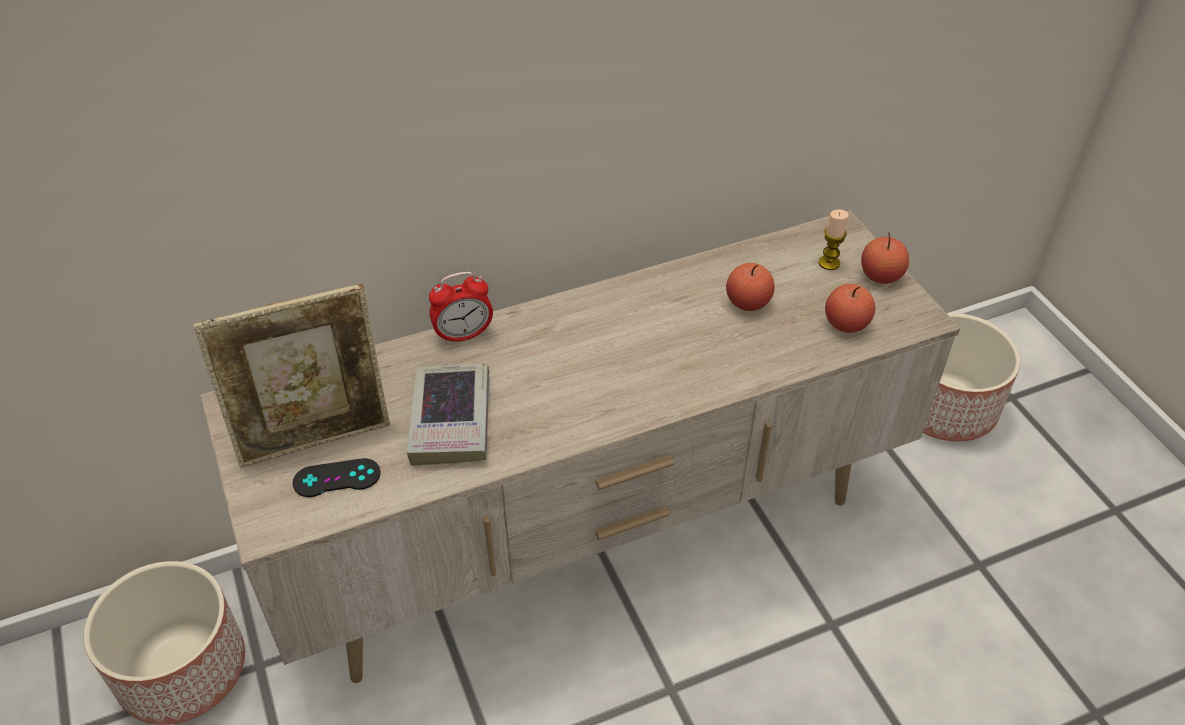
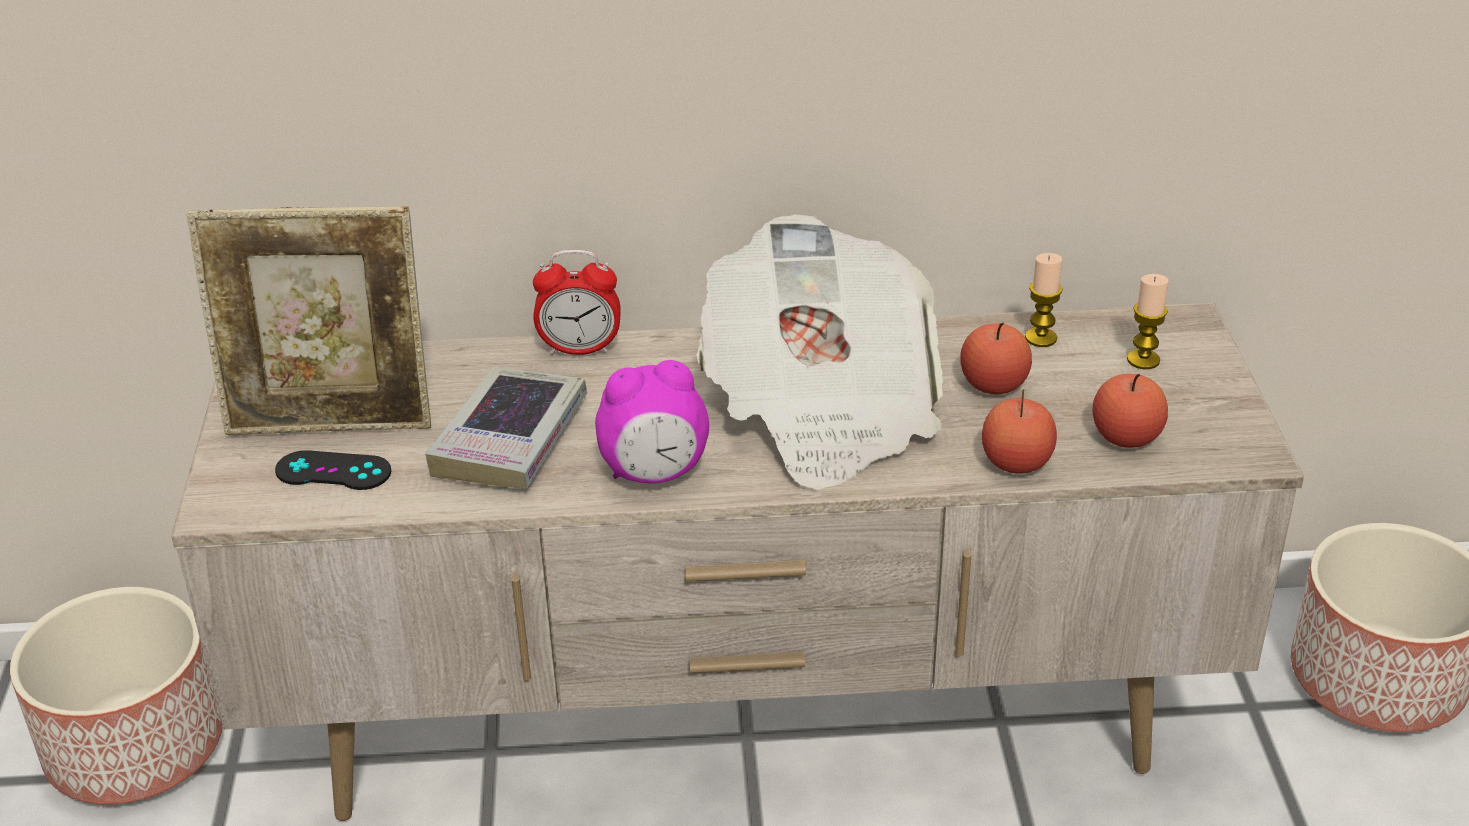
camera: 20 degrees right, 10 degrees down
(564, 424) = (654, 473): none -> alarm clock
(648, 346) = (821, 408): none -> newspaper
(759, 260) = (1040, 338): none -> candle
(881, 276) = (1214, 389): apple -> apple (1016, 462)

